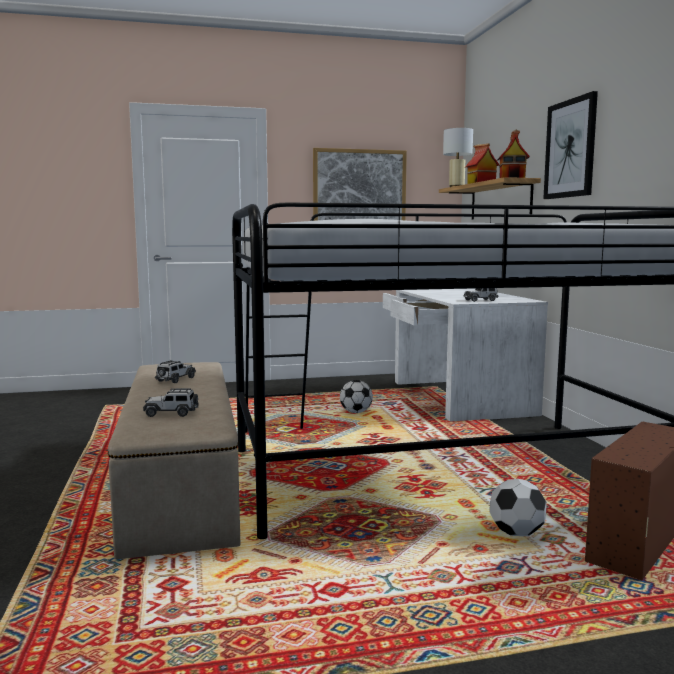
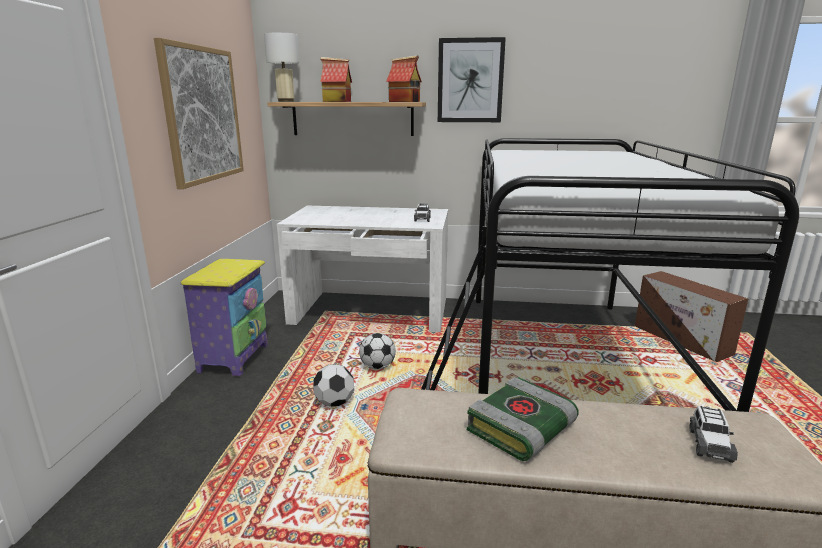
camera: 70 degrees left, 10 degrees up
(175, 380) = (521, 429): toy car -> book
(327, 382) = (236, 358): none -> nightstand
(516, 533) = (680, 370): football -> football (335, 402)

